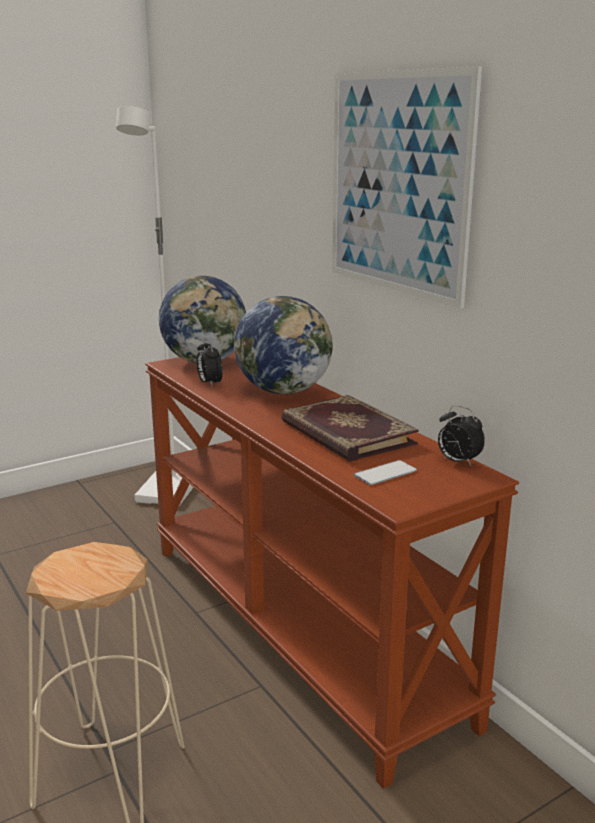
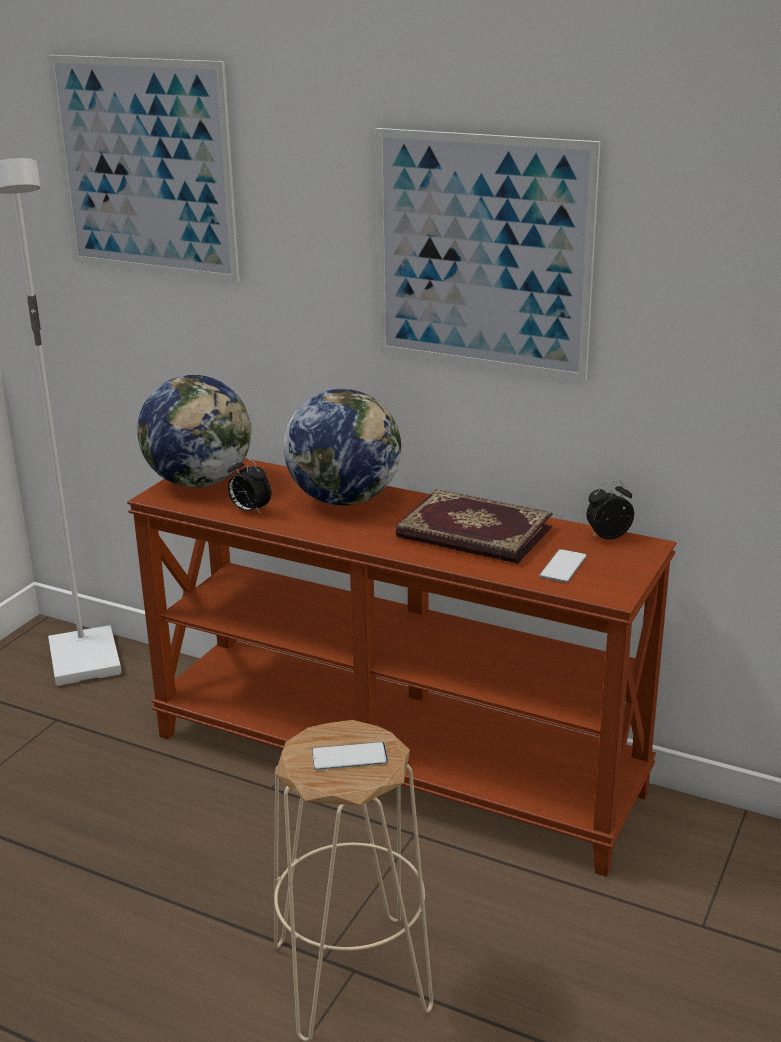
camera: 30 degrees left, 5 degrees up
(90, 571) = (349, 757): none -> phone
(222, 122) = (145, 168): none -> picture
(457, 462) = (607, 536): alarm clock -> alarm clock turned 150 degrees clockwise

